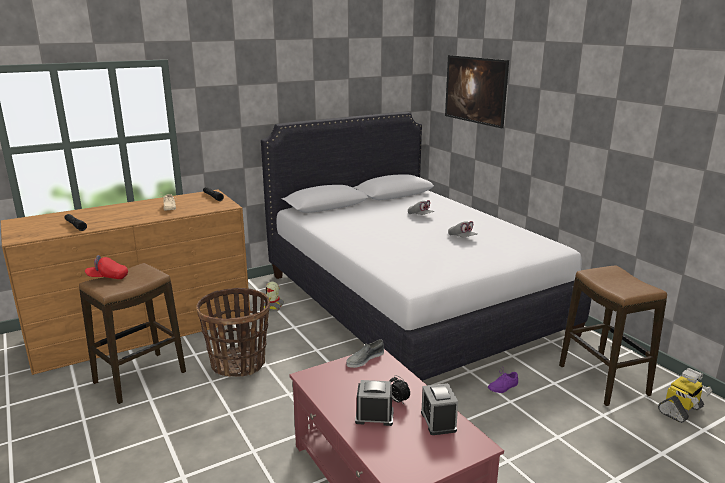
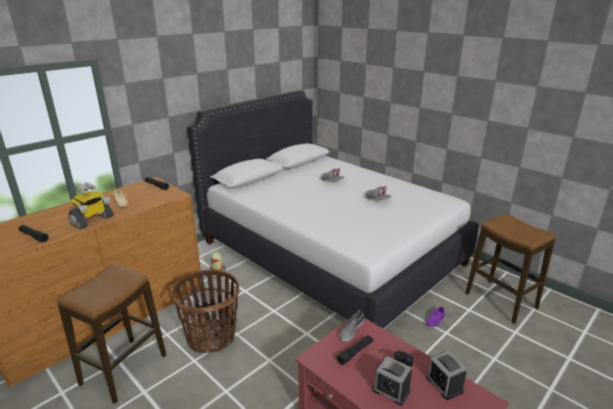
camera: 15 degrees left, 5 degrees up
(107, 277) = (84, 287): red cap -> none
(356, 379) = (355, 352): none -> black flashlight
(374, 416) = (391, 390): alarm clock -> alarm clock turned 135 degrees counterclockwise
(474, 106) = (361, 84): picture -> none
(681, 410) = (563, 318): toy robot -> toy robot (92, 220)

